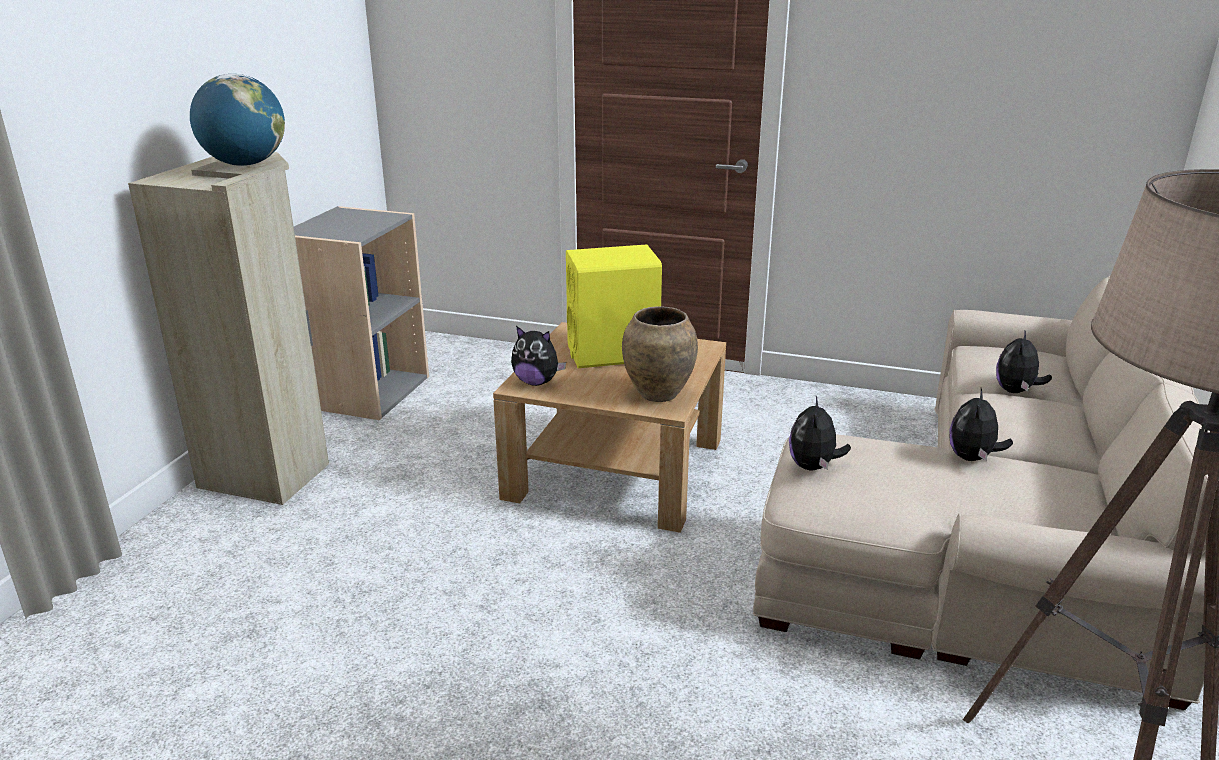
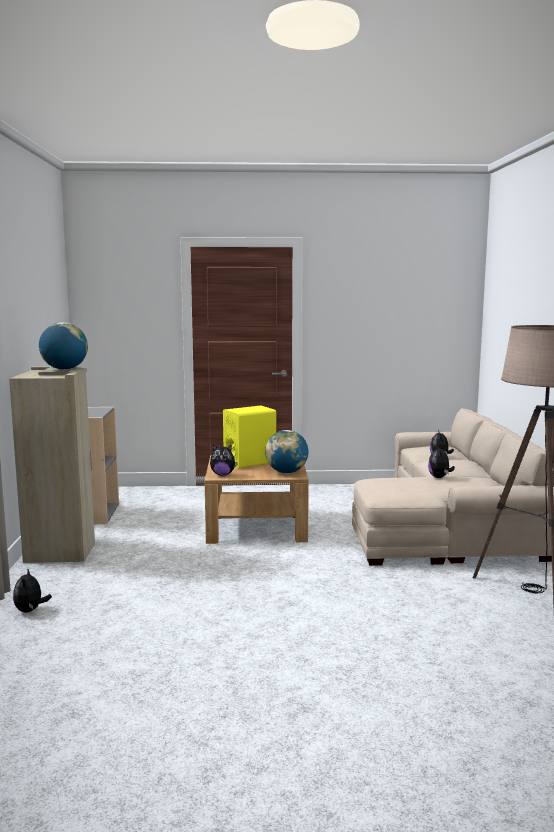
camera: 20 degrees left, 15 degrees down
(657, 394) = (286, 472): brown vase -> globe
(813, 467) = (377, 487): plush toy -> plush toy (30, 610)

